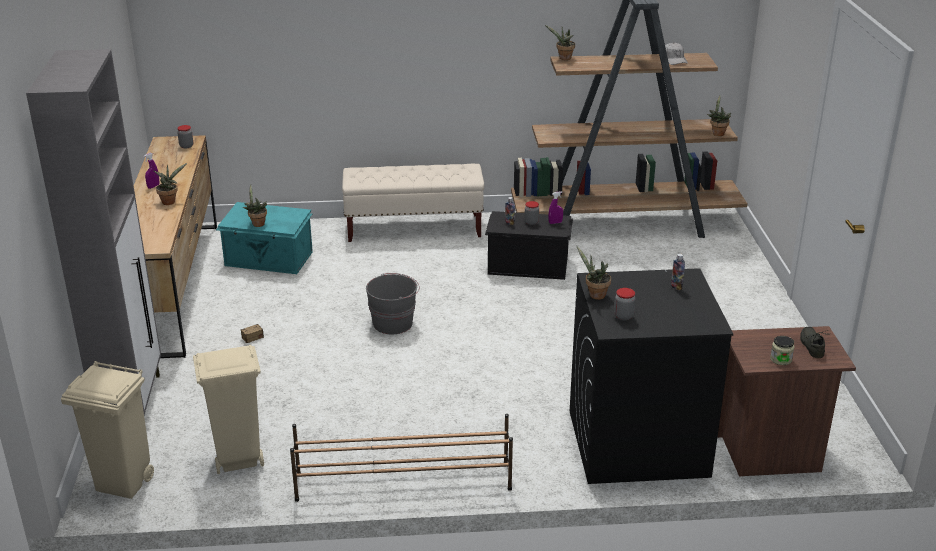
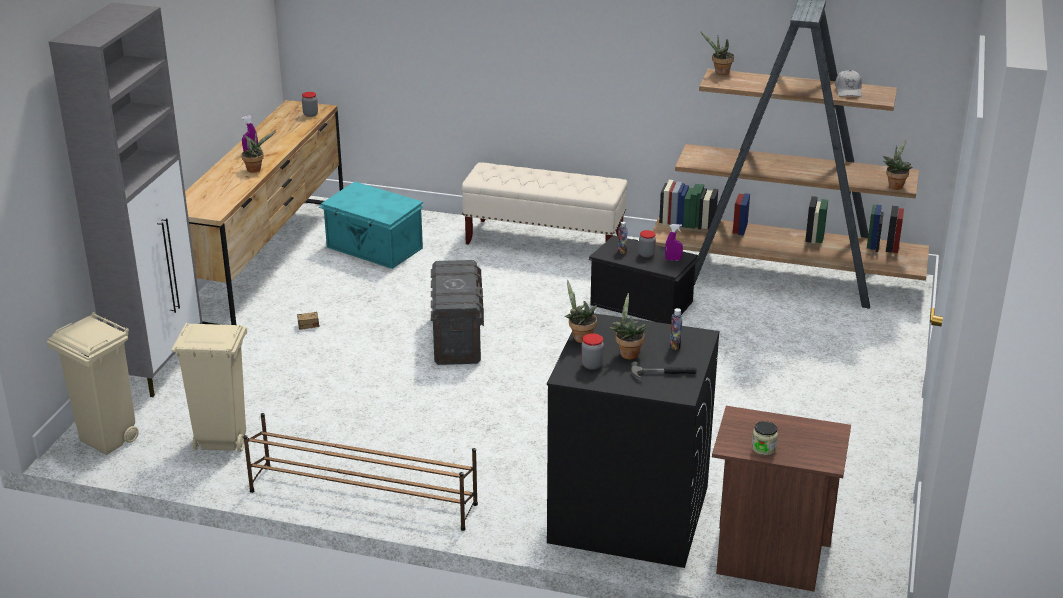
camera: 20 degrees right, 0 degrees up
(257, 223) = (360, 207): potted plant -> potted plant (627, 353)
(393, 323) = (457, 338): grey bucket -> grey storage box
(687, 312) = (663, 374): none -> hammer
(813, 346) = (814, 442): grey shoe -> none

